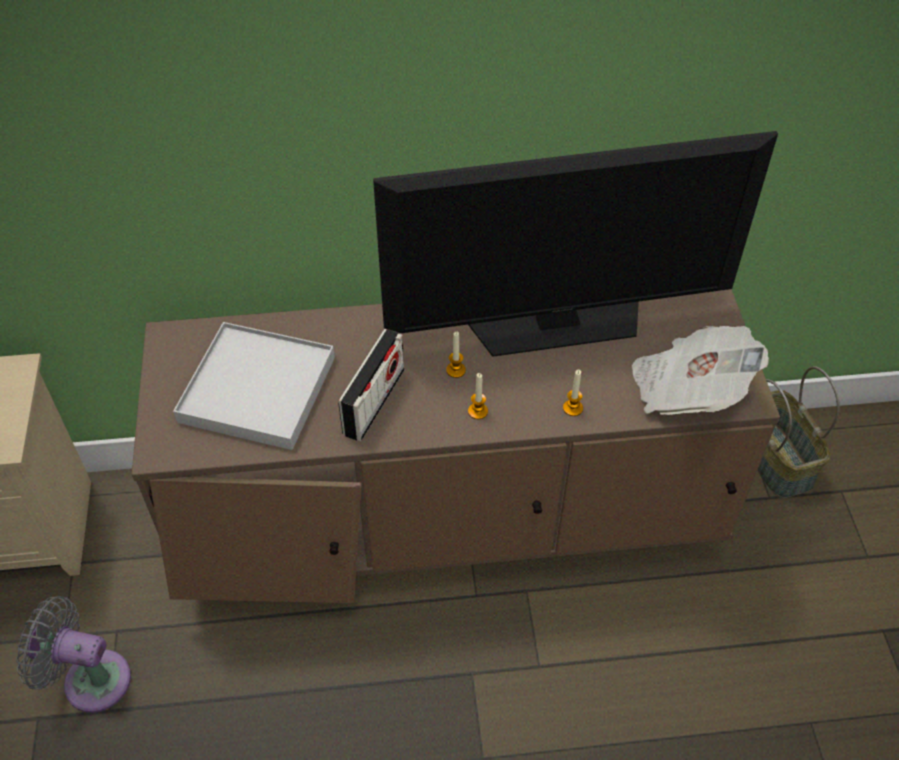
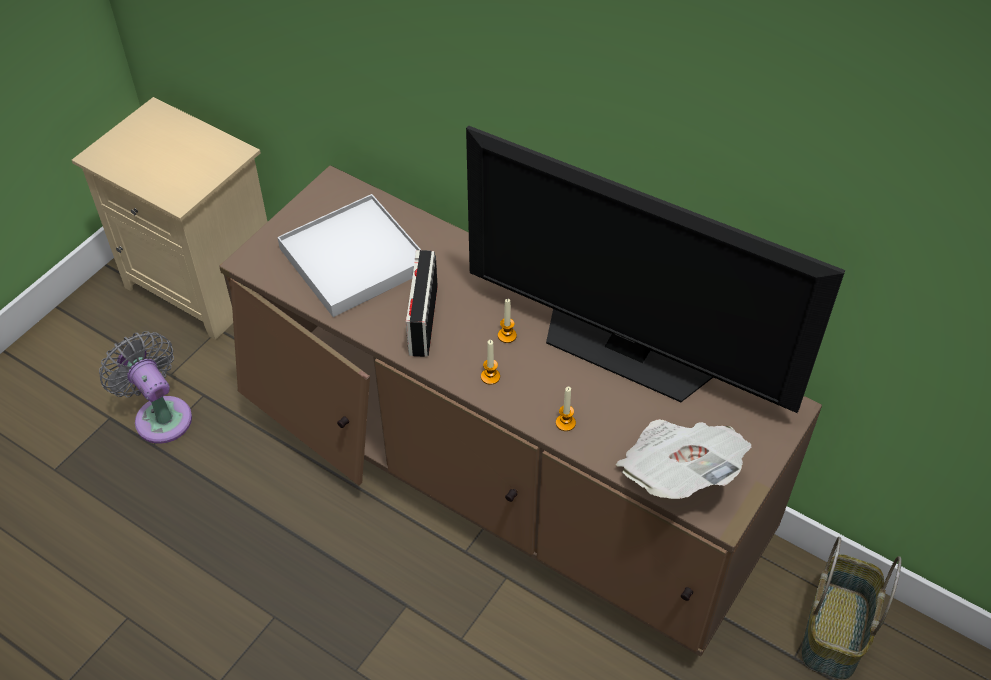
camera: 40 degrees right, 0 degrees up
(374, 402) = (423, 320): radio -> radio turned 120 degrees clockwise

